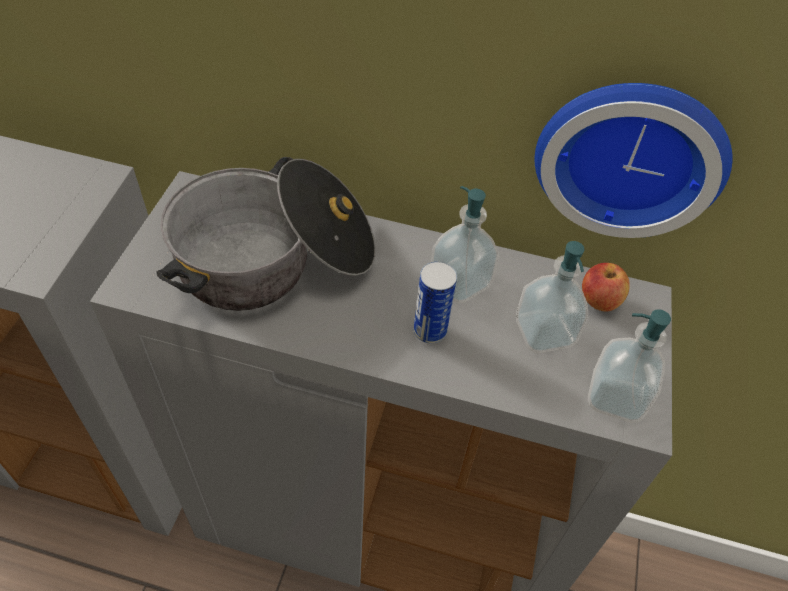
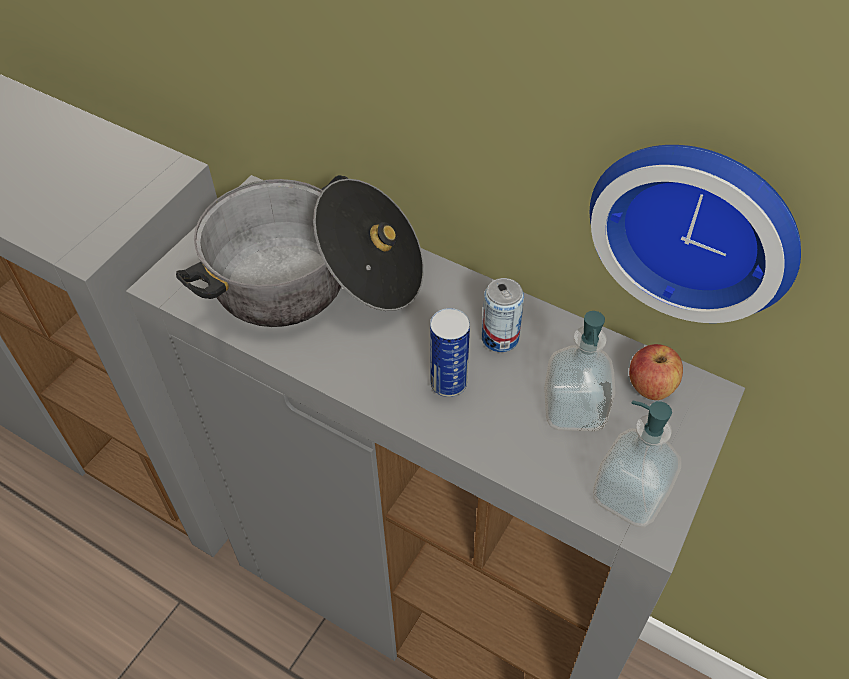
camera: 20 degrees right, 0 degrees up
(460, 282) = (500, 338): soap dispenser -> can

